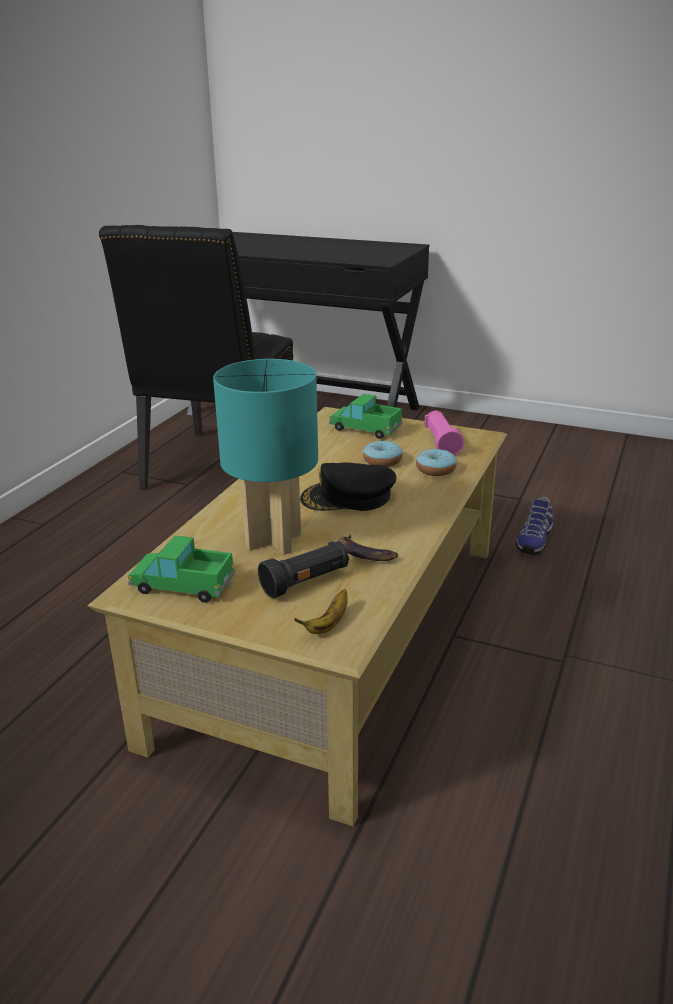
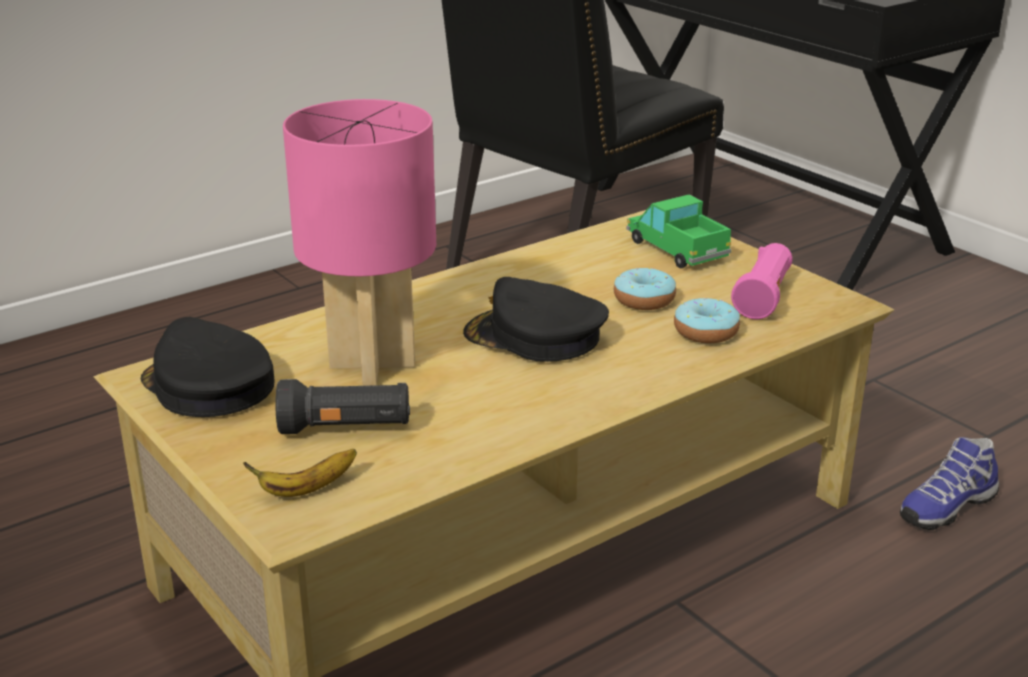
camera: 30 degrees right, 0 degrees up
(183, 585) = (208, 385): toy truck -> black cap
(274, 541) = (373, 365): turquoise table lamp -> pink table lamp
(365, 553) = (464, 416): banana -> none

